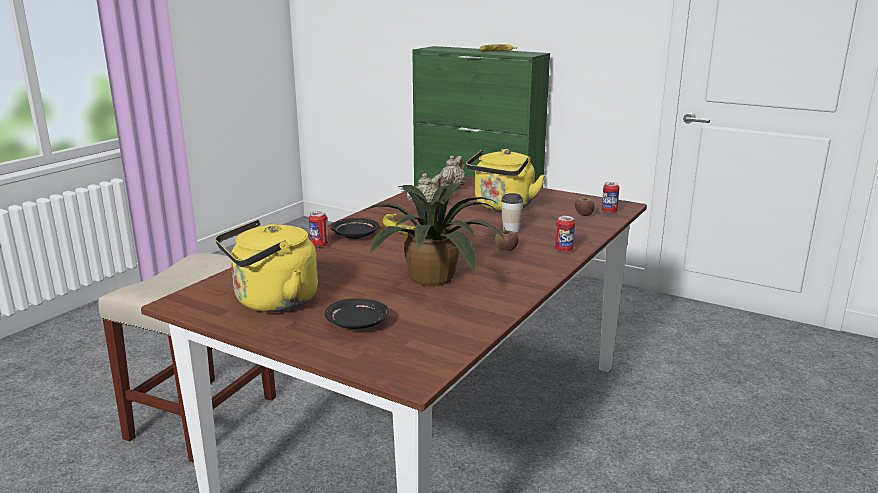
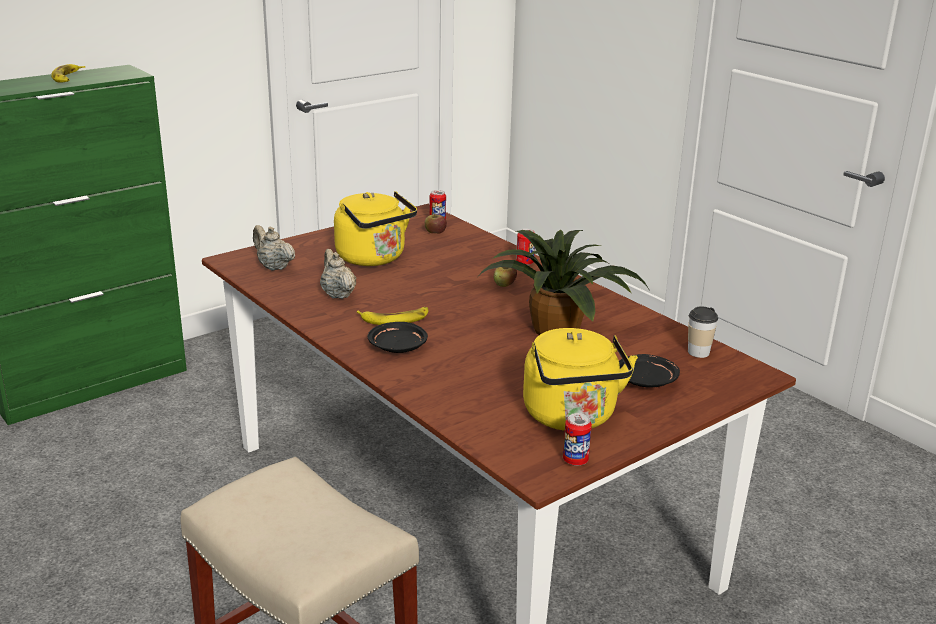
camera: 70 degrees left, 5 degrees up
(319, 245) = (413, 371): can -> can (575, 460)
(511, 229) = (450, 270): cup -> cup (698, 352)

